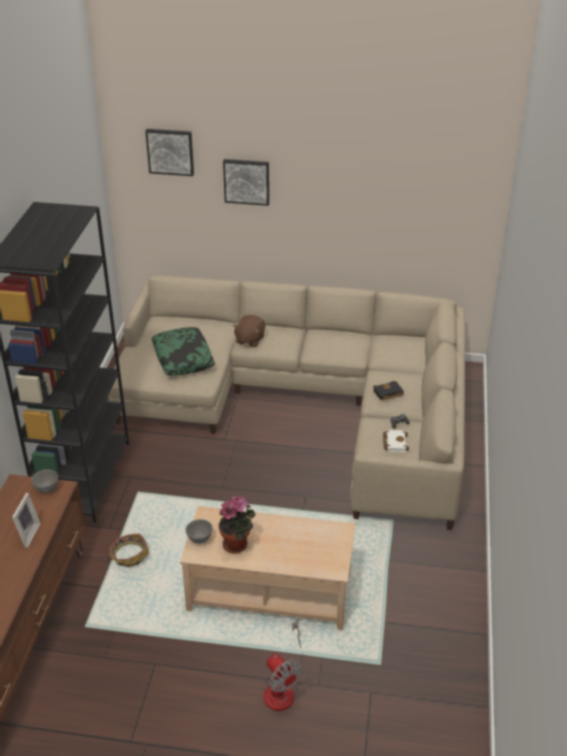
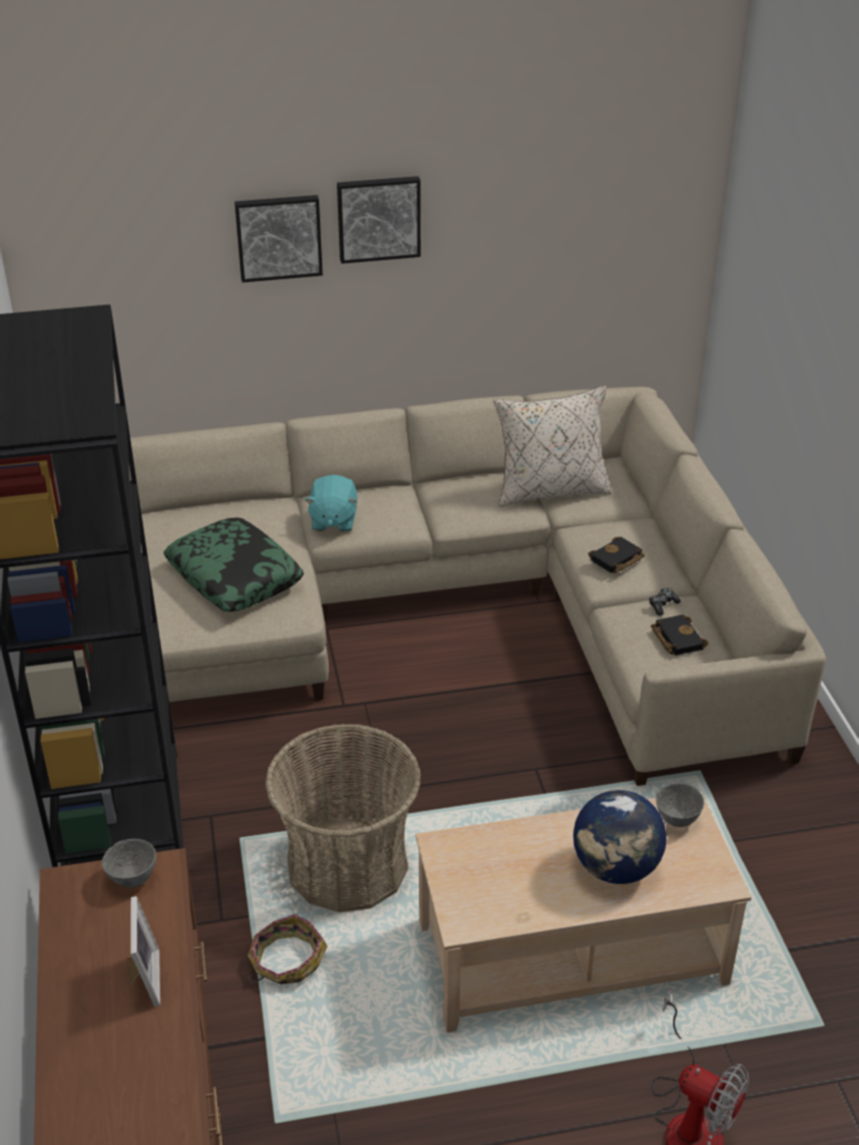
camera: 20 degrees left, 0 degrees up
(170, 151) = (131, 201): picture -> picture (378, 218)
(182, 519) = (348, 865): none -> basket
(200, 540) = (457, 895): grey bowl -> grey bowl (678, 820)
(237, 544) = (528, 885): potted plant -> none
(249, 340) = (333, 520): brown plush toy -> turquoise plush toy
(286, 549) = (616, 868): none -> globe
(375, 348) = (550, 490): none -> beige pillow
(394, 442) = (676, 638): white book -> black book

